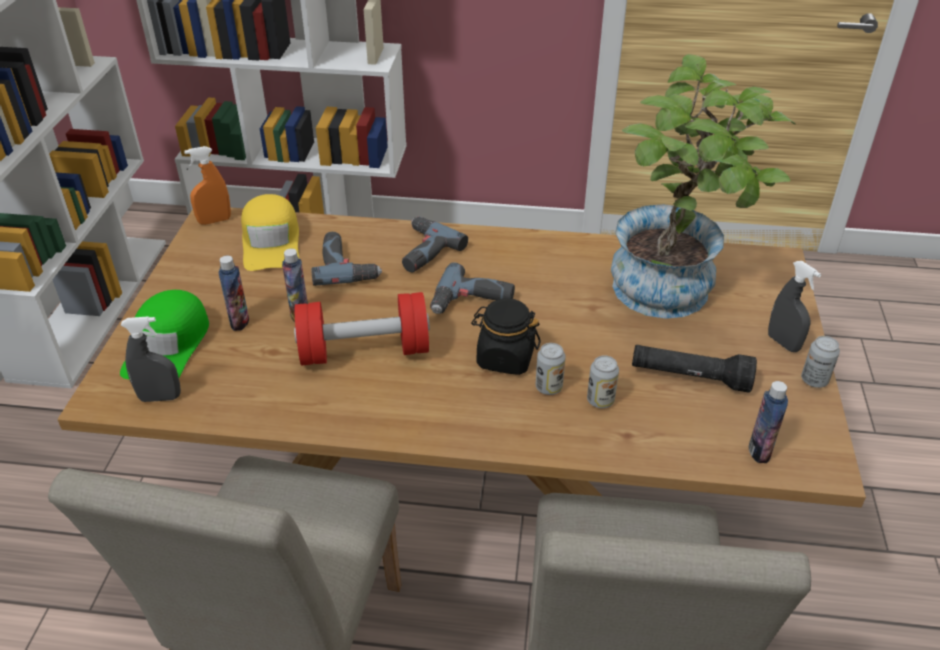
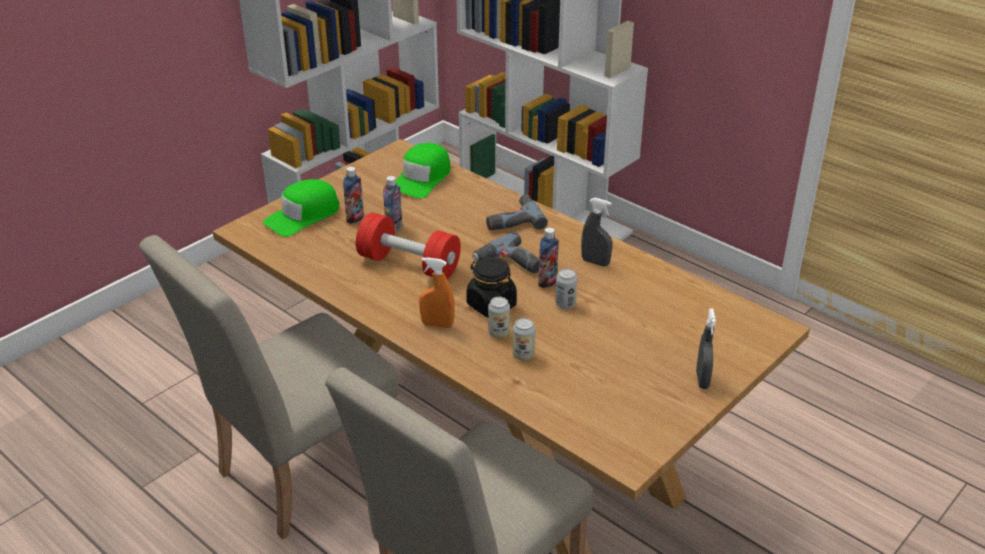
camera: 35 degrees right, 5 degrees down
(160, 397) = (272, 242): grey spray bottle -> grey spray bottle (595, 262)
(214, 220) = (401, 152): orange spray bottle -> orange spray bottle (437, 324)
(271, 242) = (422, 178): yellow cap -> green cap
(347, 265) = (453, 210): power drill -> none
(674, 294) = (660, 316): potted plant -> none
(689, 377) = (602, 369): black flashlight -> none
(759, 451) = (594, 431): bottle -> bottle (547, 282)
(814, 380) = (693, 411): can -> can (565, 304)

